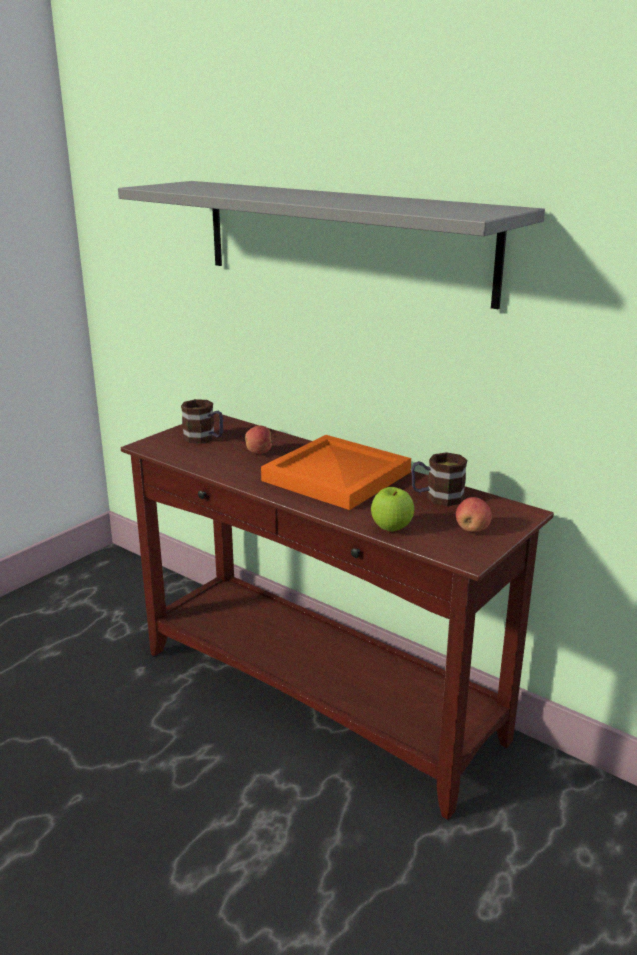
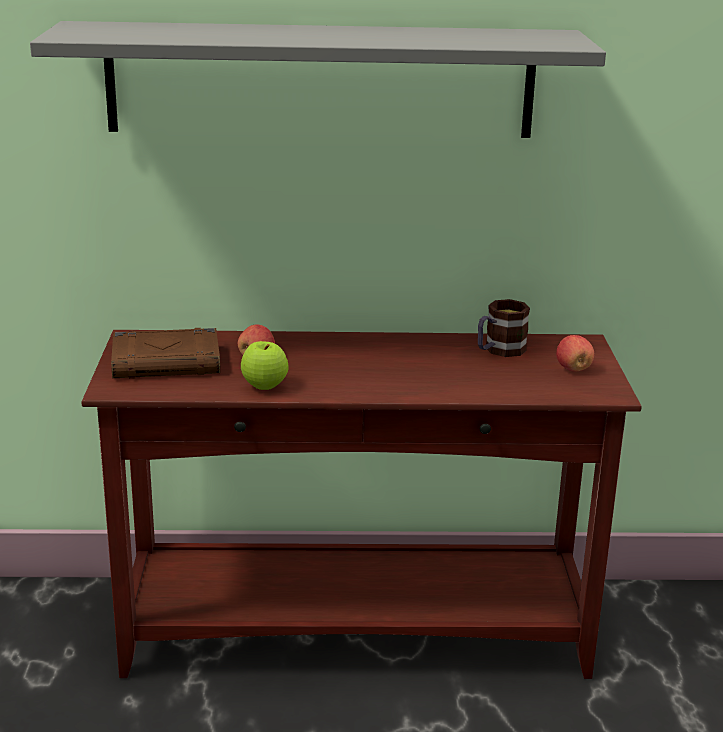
camera: 40 degrees left, 0 degrees up
(204, 439) = (167, 362): mug -> brown book
(337, 477) = (381, 360): orange tray -> none
(391, 528) = (512, 390): apple -> apple (264, 386)

